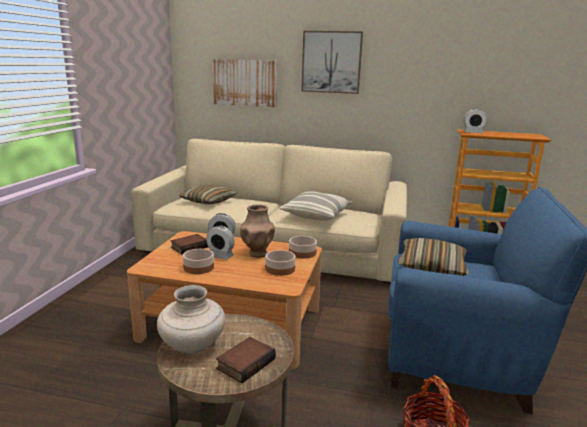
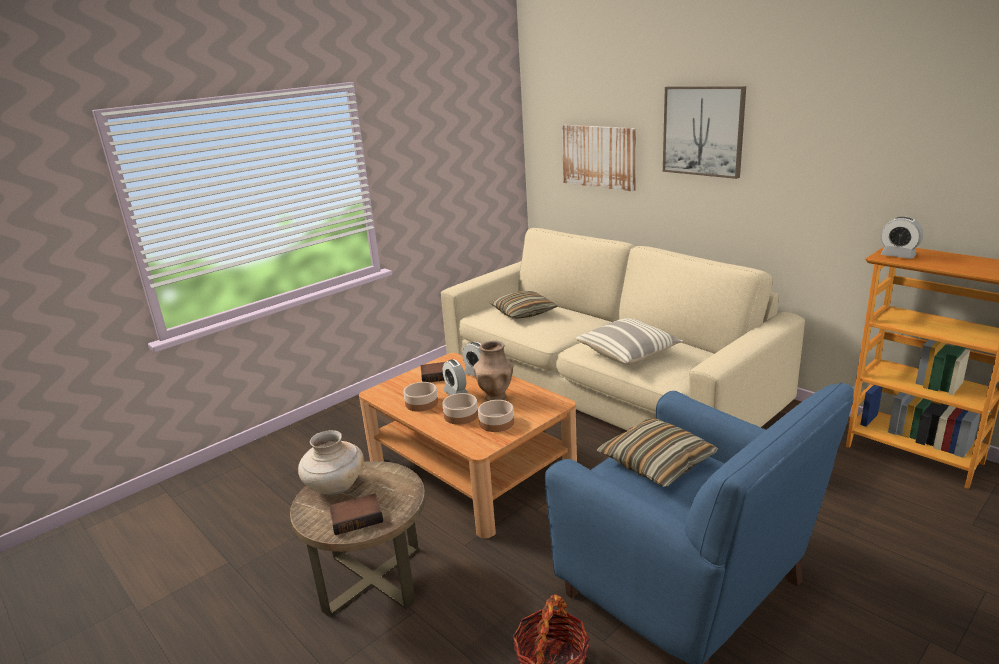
camera: 35 degrees right, 5 degrees up
(302, 252) = (545, 406): bowl -> bowl (461, 415)

